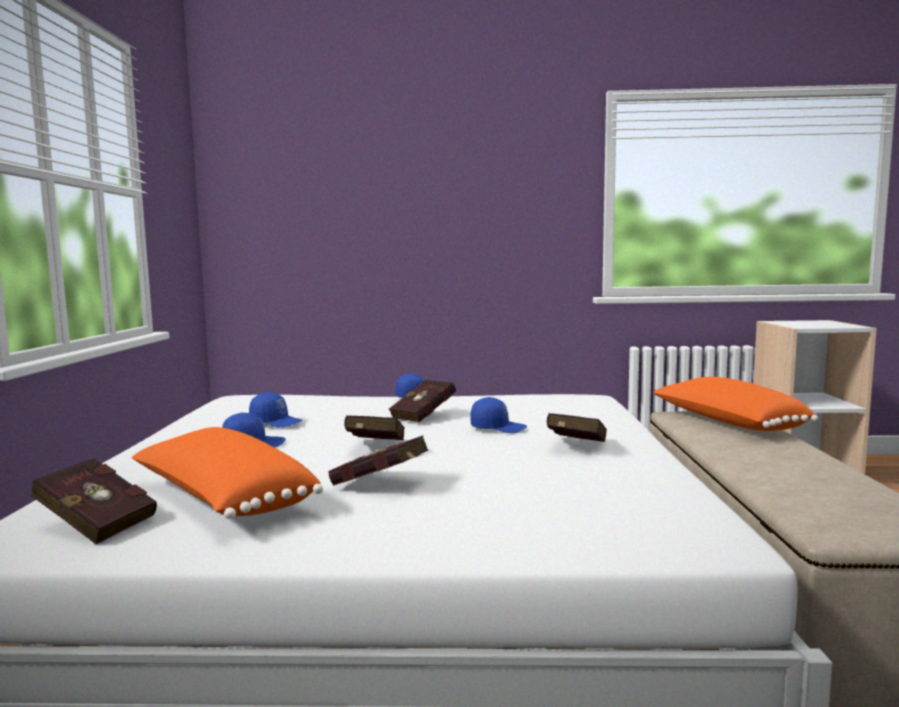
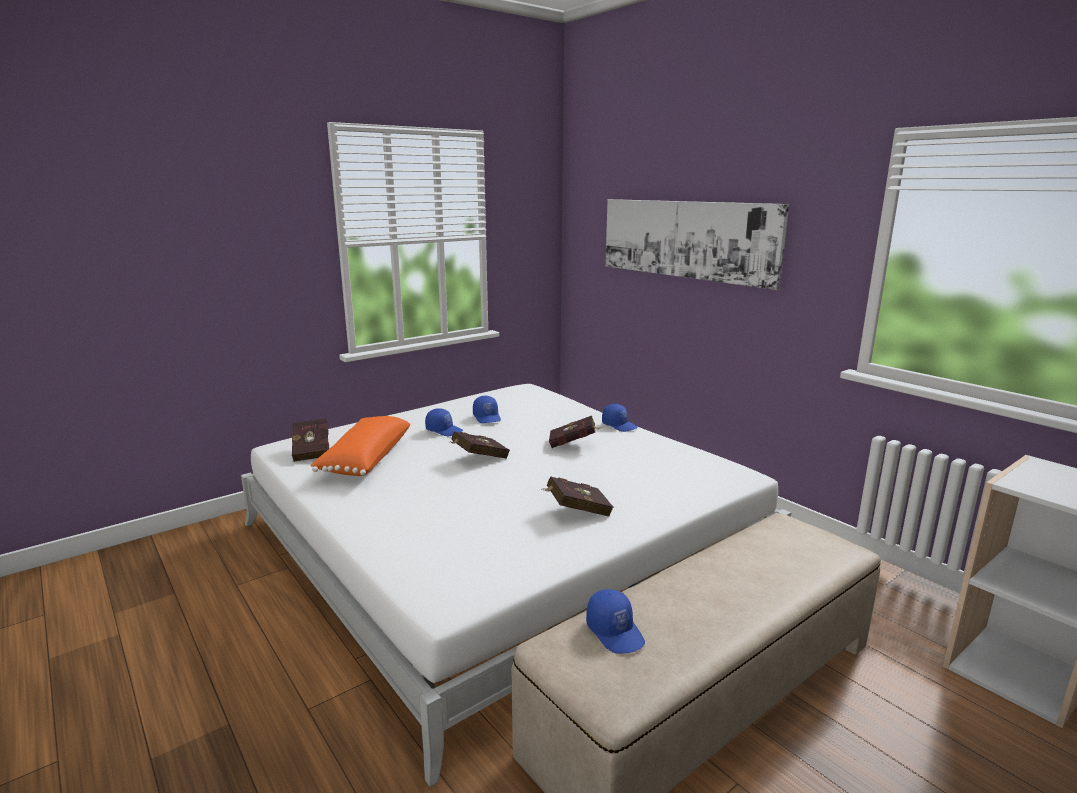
camera: 50 degrees right, 10 degrees up
(382, 485) = (420, 483): red book -> none
(402, 198) = (686, 239): none -> picture
(498, 428) = (582, 473): blue cap -> blue cap (616, 632)
(726, 423) = (792, 552): orange pillow -> none

